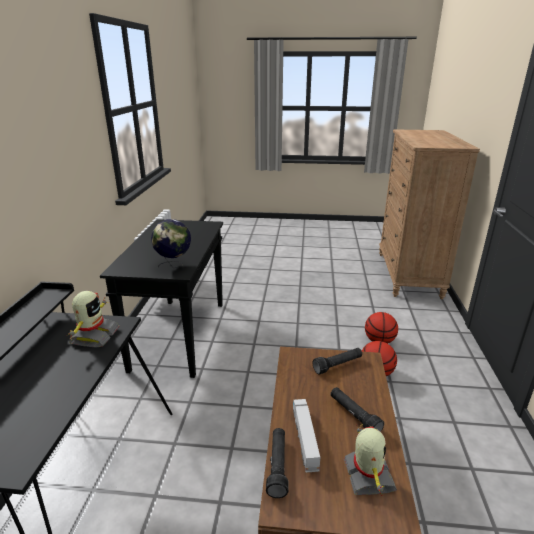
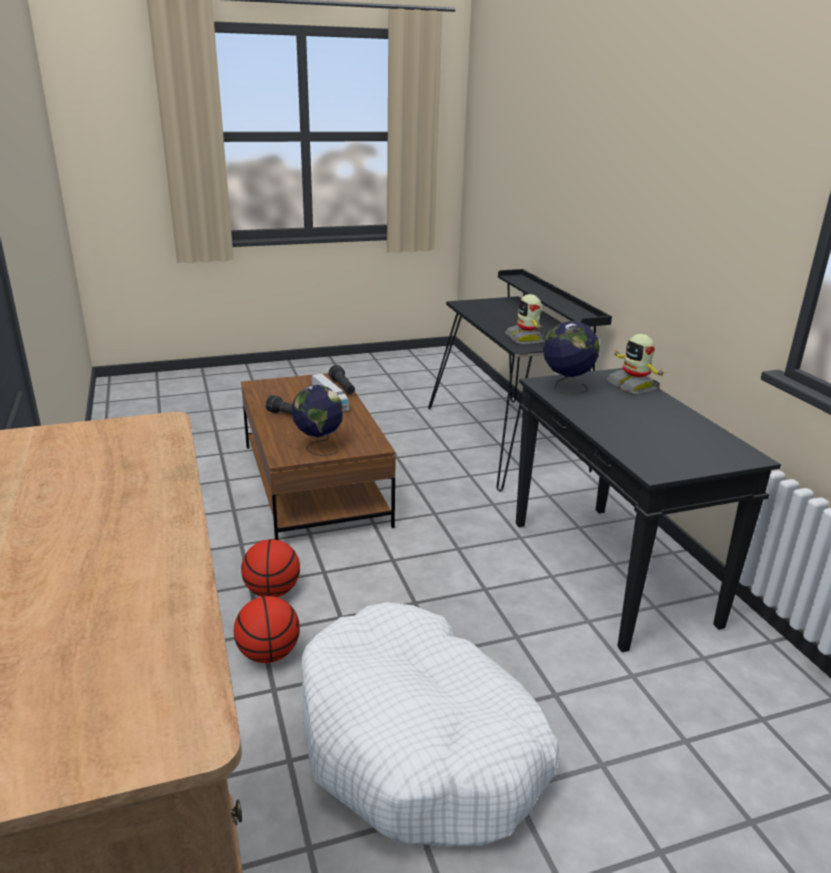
camera: 155 degrees right, 0 degrees up
(323, 300) = (419, 743): none -> white dog bed
(337, 365) = (319, 447): black flashlight -> globe
(367, 476) = (277, 394): toy robot -> toy robot (633, 386)

